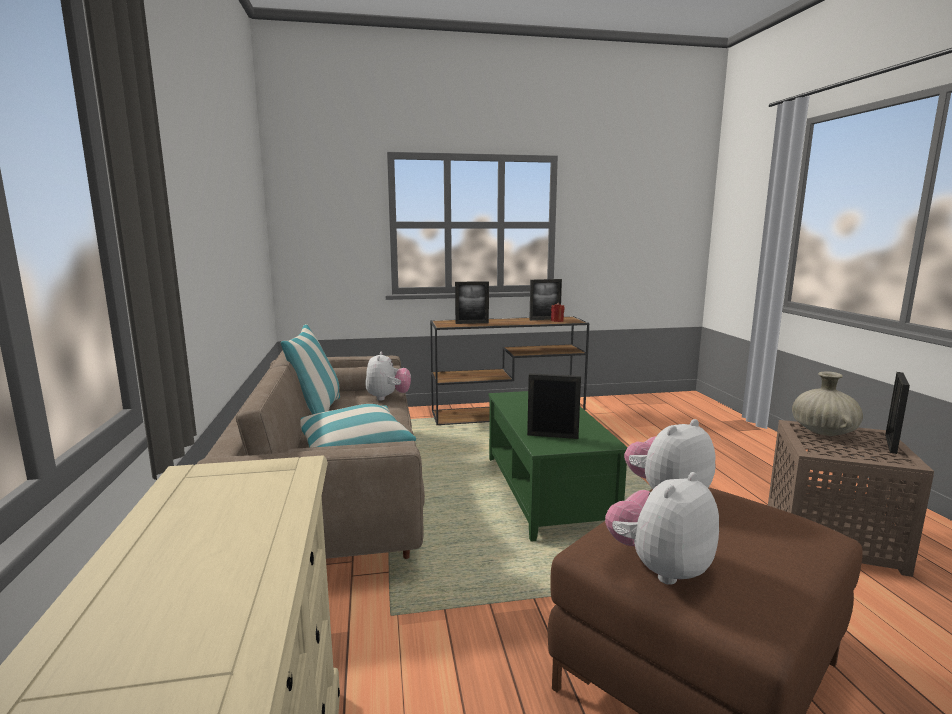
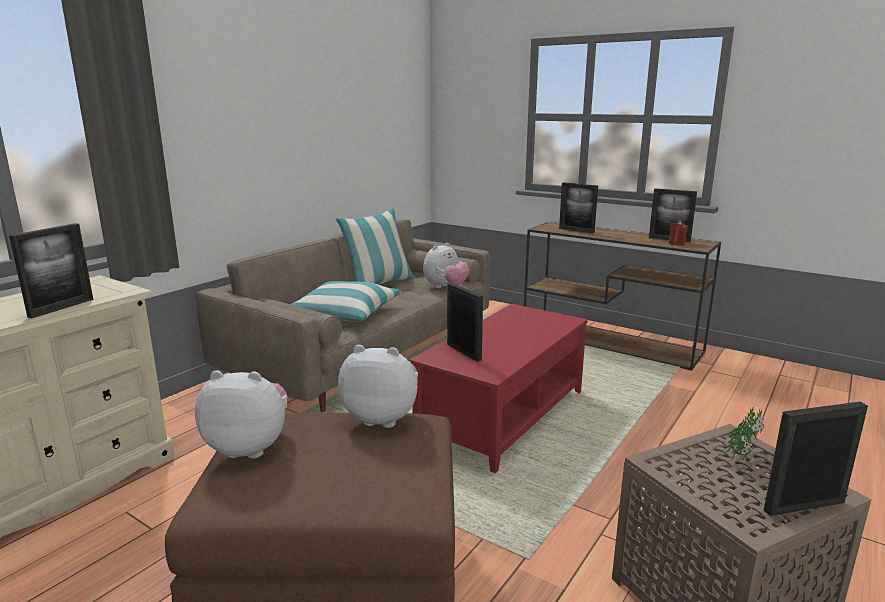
camera: 45 degrees right, 5 degrees up
(285, 513) = (61, 308): none -> picture frame
(545, 491) = (502, 415): green coffee table -> red coffee table
(823, 432) = (743, 456): beige vase -> potted plant

